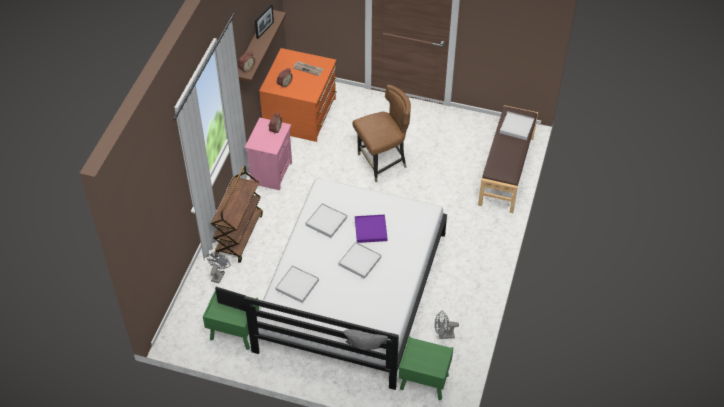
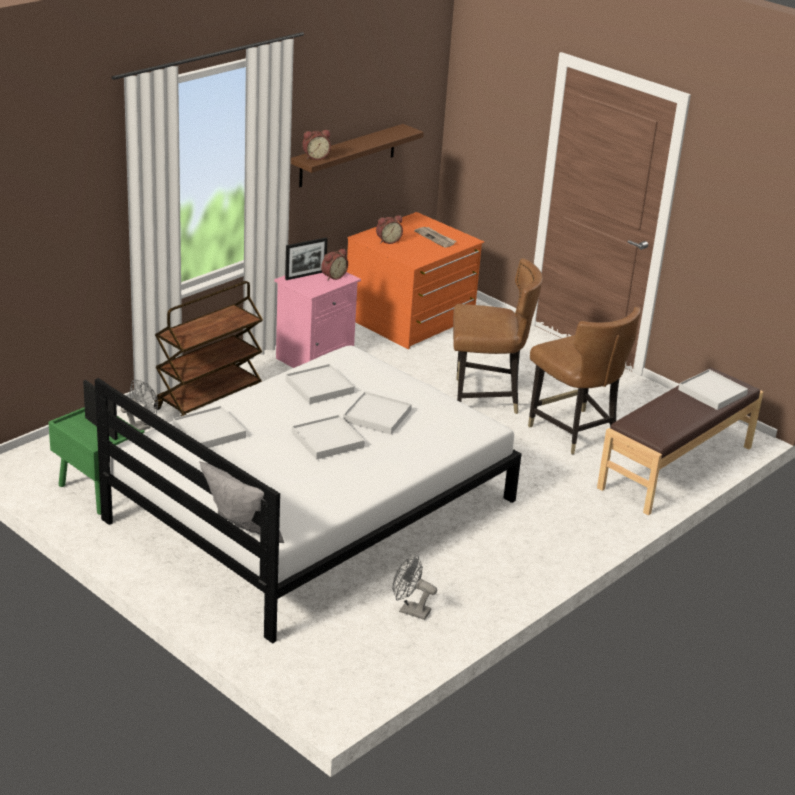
camera: 25 degrees right, 20 degrees down
(265, 30) = (378, 137): picture frame -> picture frame (305, 275)
(370, 230) = (377, 416): purple tray -> white tray
(423, 382) = (326, 652): green nightstand -> none
(442, 168) = (573, 432): none -> brown chair

